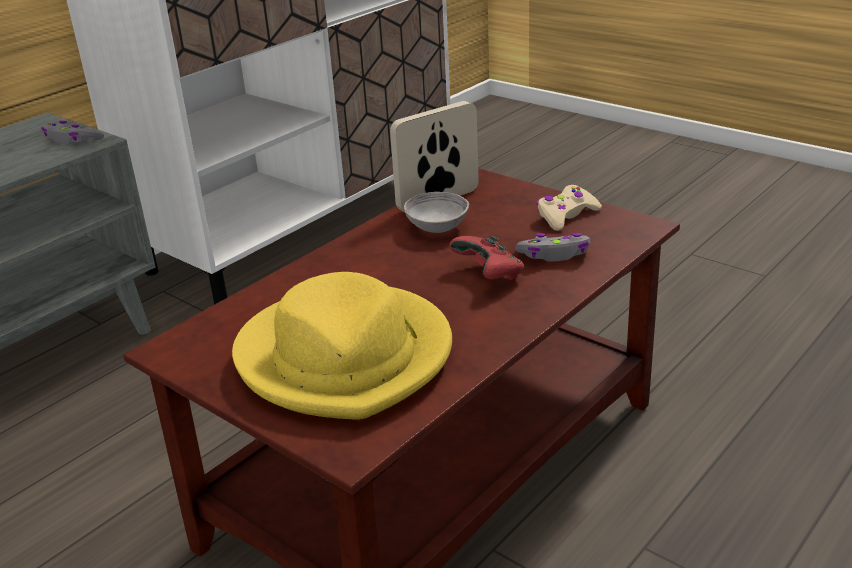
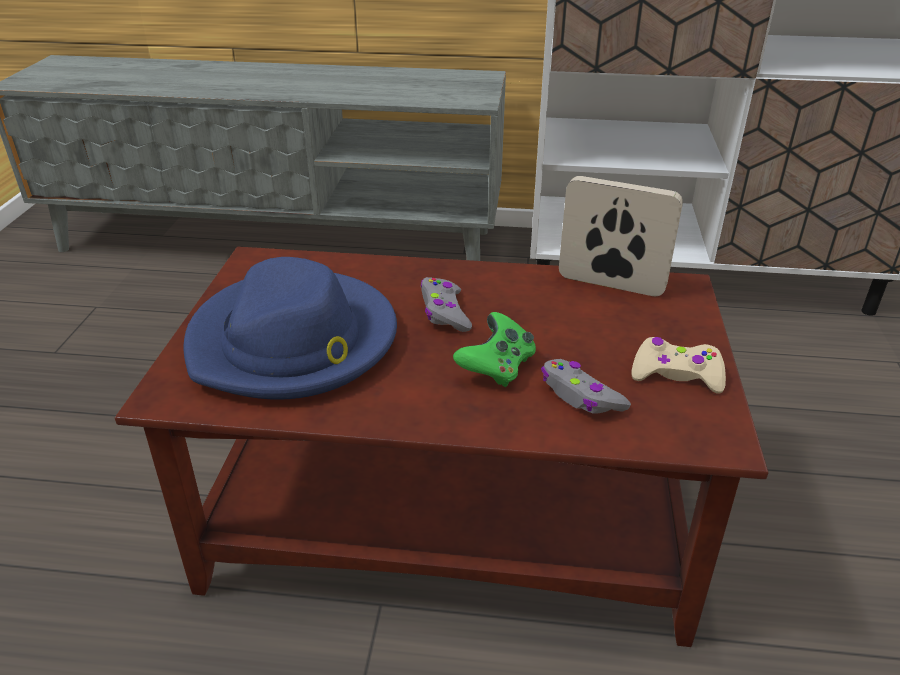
camera: 55 degrees right, 5 degrees up
(72, 140) = (471, 95): grey game controller -> grey game controller (444, 312)
(347, 357) = (294, 342): yellow hat -> blue hat
(437, 227) = (557, 304): grey bowl -> none
(489, 275) = (497, 368): red game controller -> green game controller

